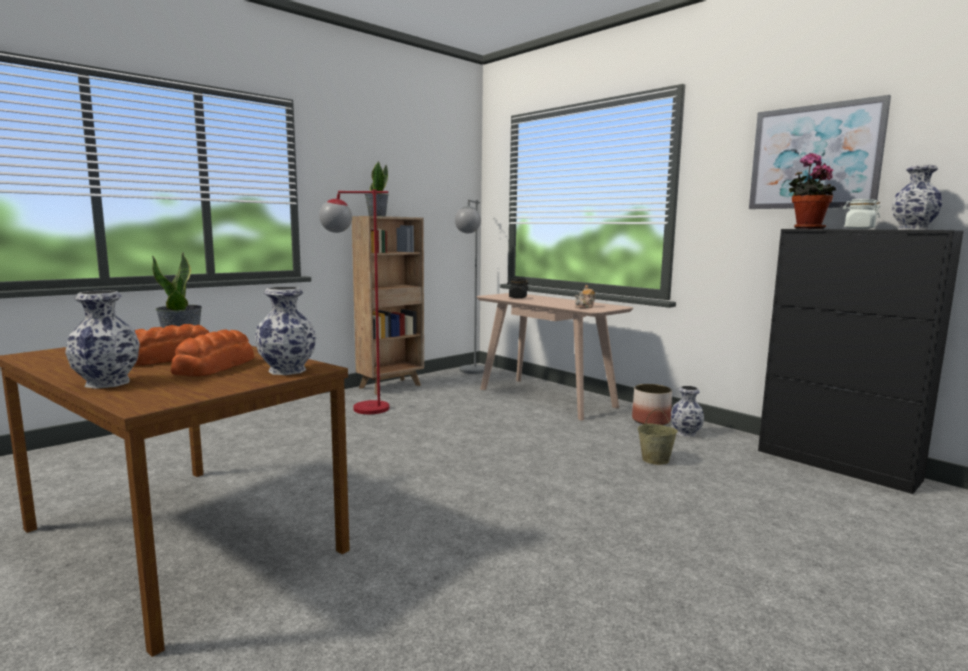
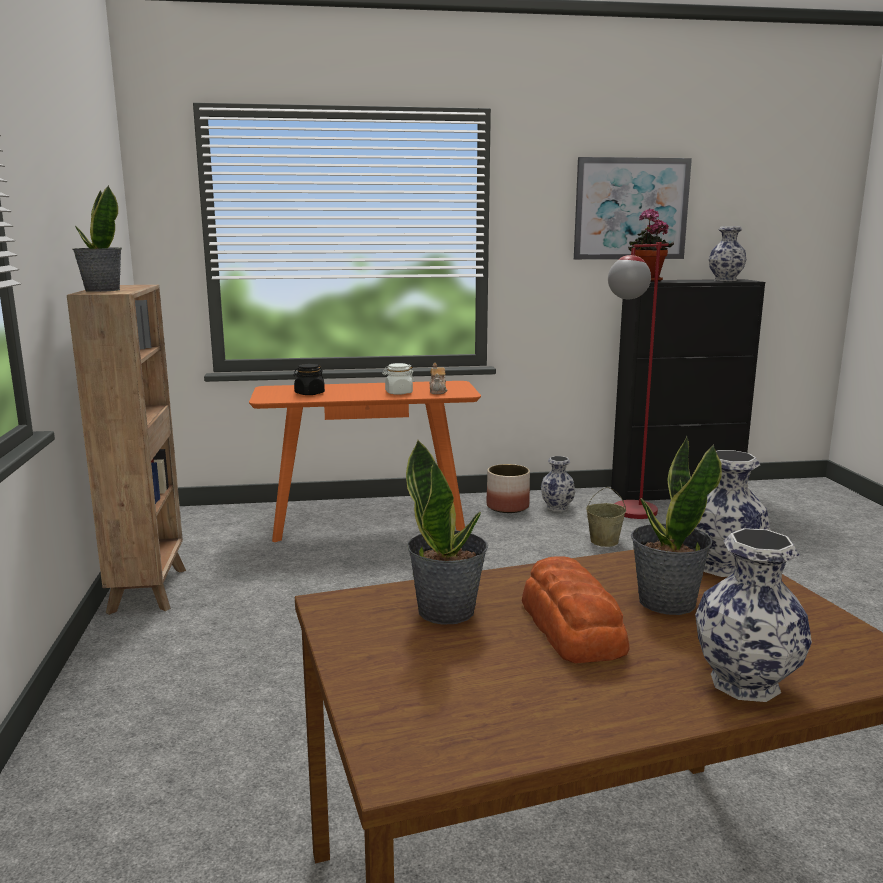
camera: 55 degrees left, 5 degrees up
(216, 366) = (666, 602): bread -> potted plant
(359, 408) = (209, 639): red floor lamp -> red floor lamp (627, 515)
(470, 373) = (194, 525): grey floor lamp -> none
(546, 398) = (368, 521): beige console table -> orange console table
(859, 229) = (687, 280): white jar -> white jar (398, 393)

